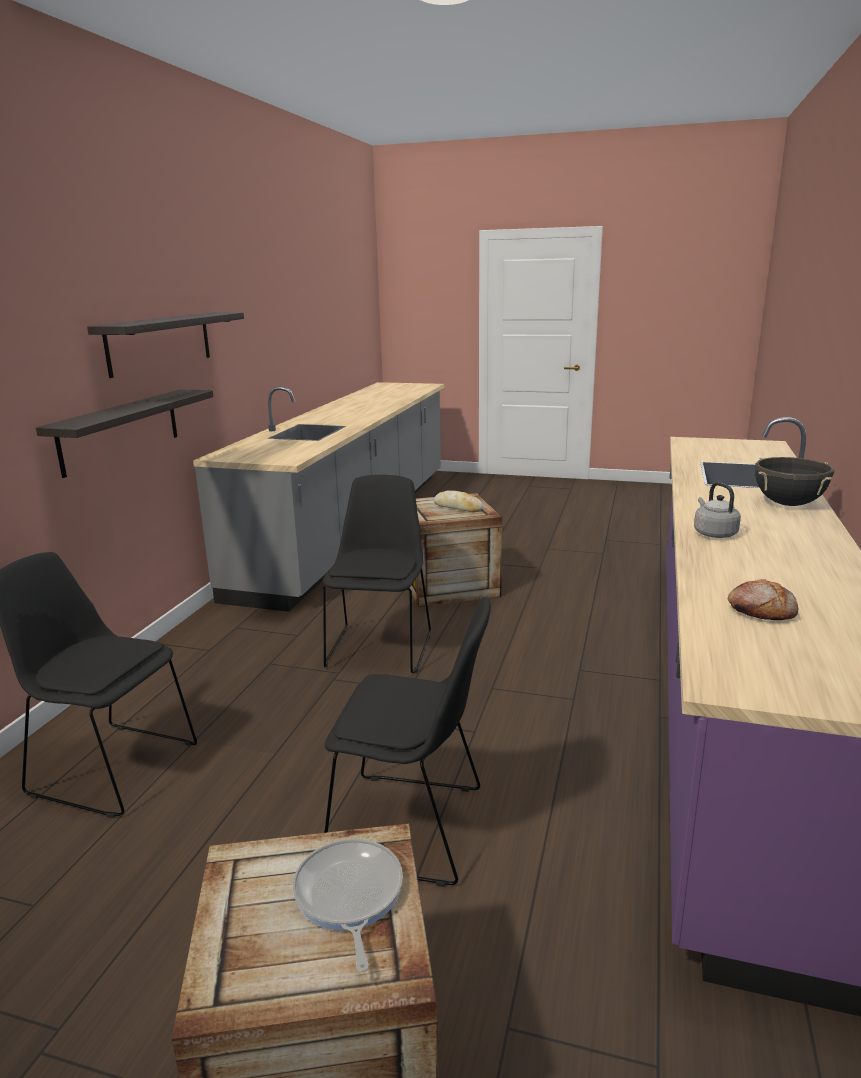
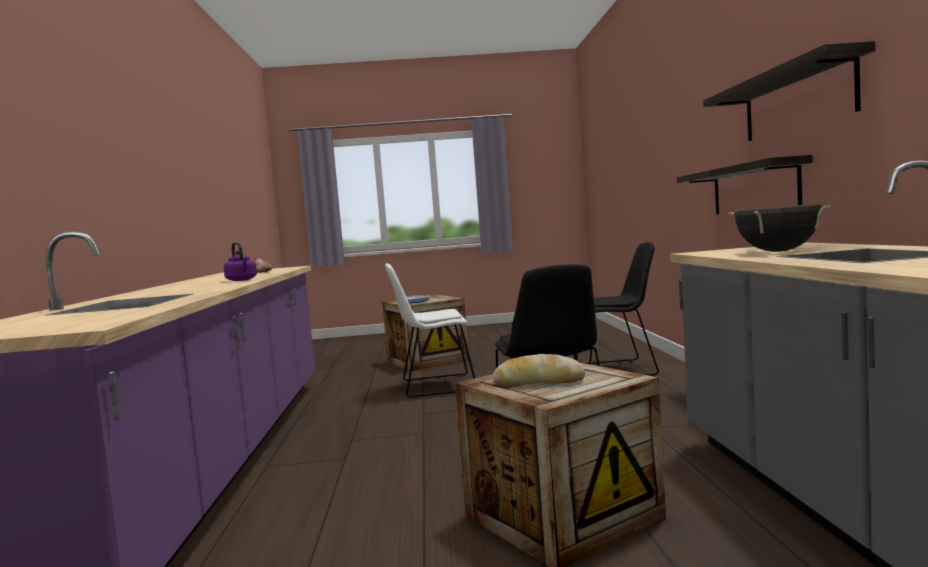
camera: 160 degrees right, 15 degrees down
(413, 828) = (434, 386): black chair -> white chair
(713, 533) = (242, 280): grey kettle -> purple kettle
(788, 504) = (140, 294): black cooking pot -> black cooking pot (778, 251)

